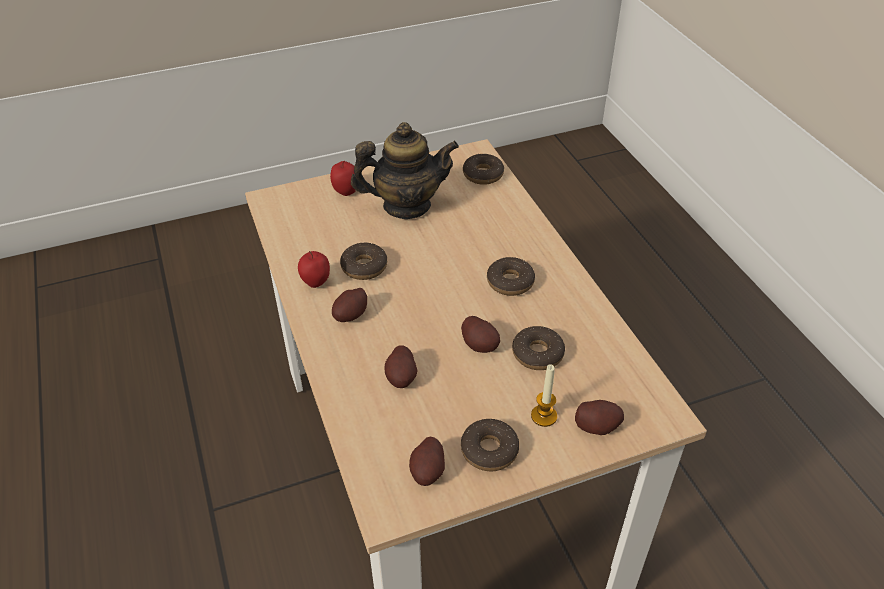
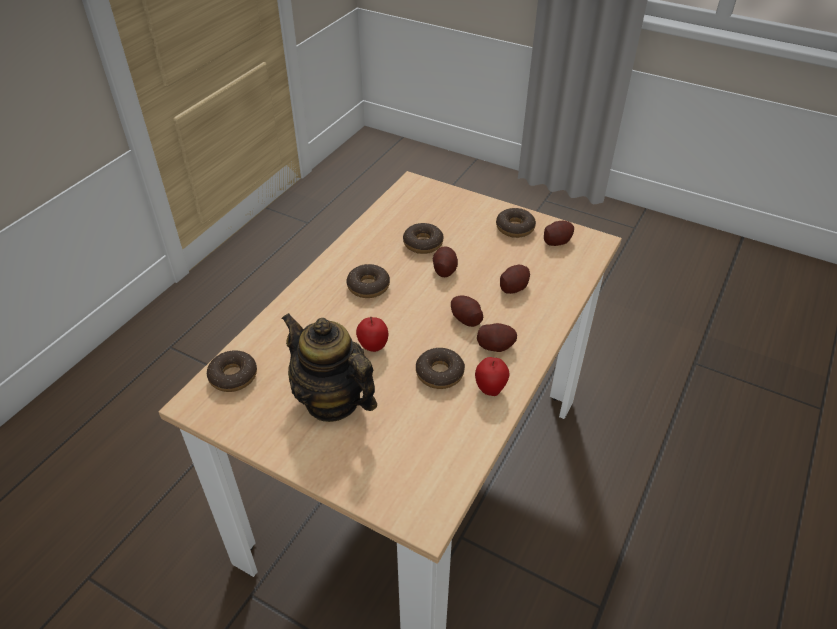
camera: 130 degrees left, 0 degrees up
(345, 192) = (353, 462): apple -> apple (373, 347)
(544, 416) = (467, 221): candle -> none
(597, 426) = (449, 201): potato -> potato (466, 319)

